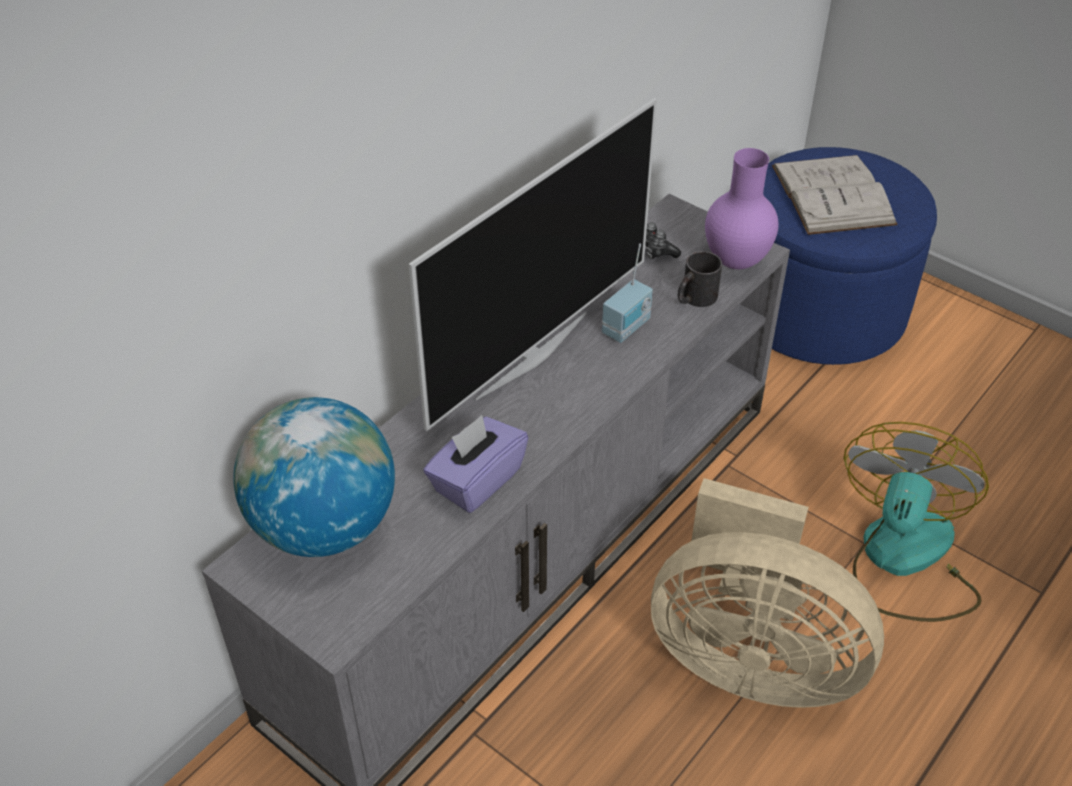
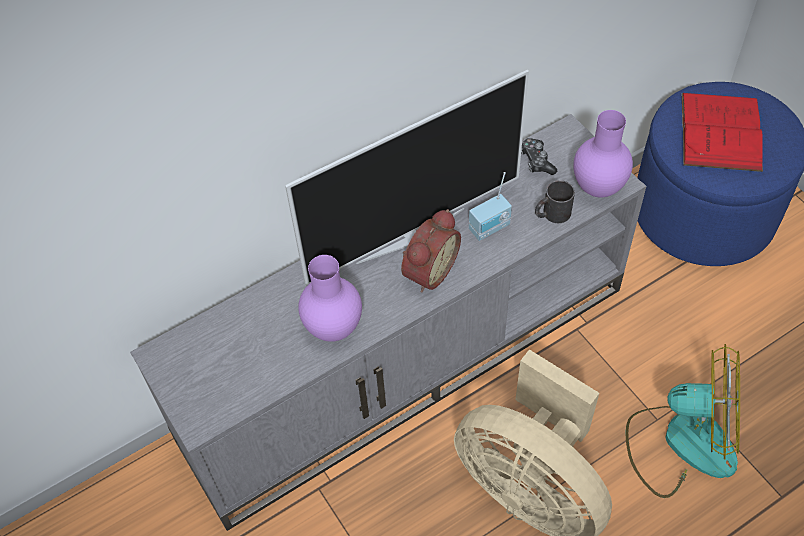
camera: 20 degrees right, 10 degrees up
(324, 526) = (218, 339): globe -> none
(476, 480) = (333, 329): purple tissue box -> purple vase
(570, 388) = (428, 270): none -> alarm clock
(832, 195) = (720, 131): white book -> red book
(903, 561) = (681, 442): fan -> fan turned 60 degrees clockwise

